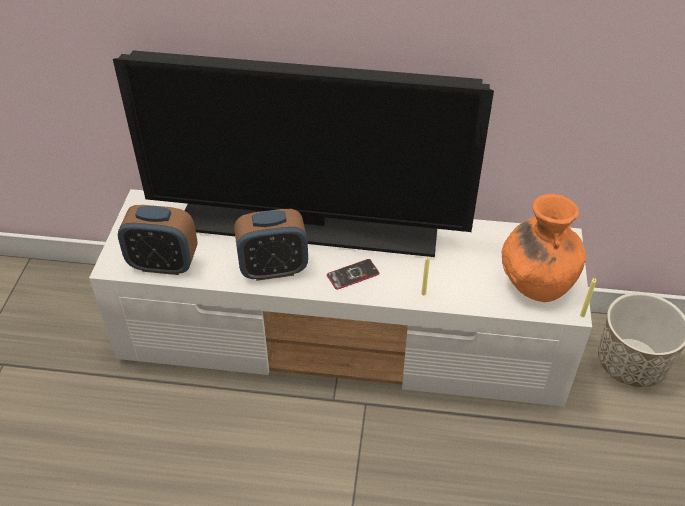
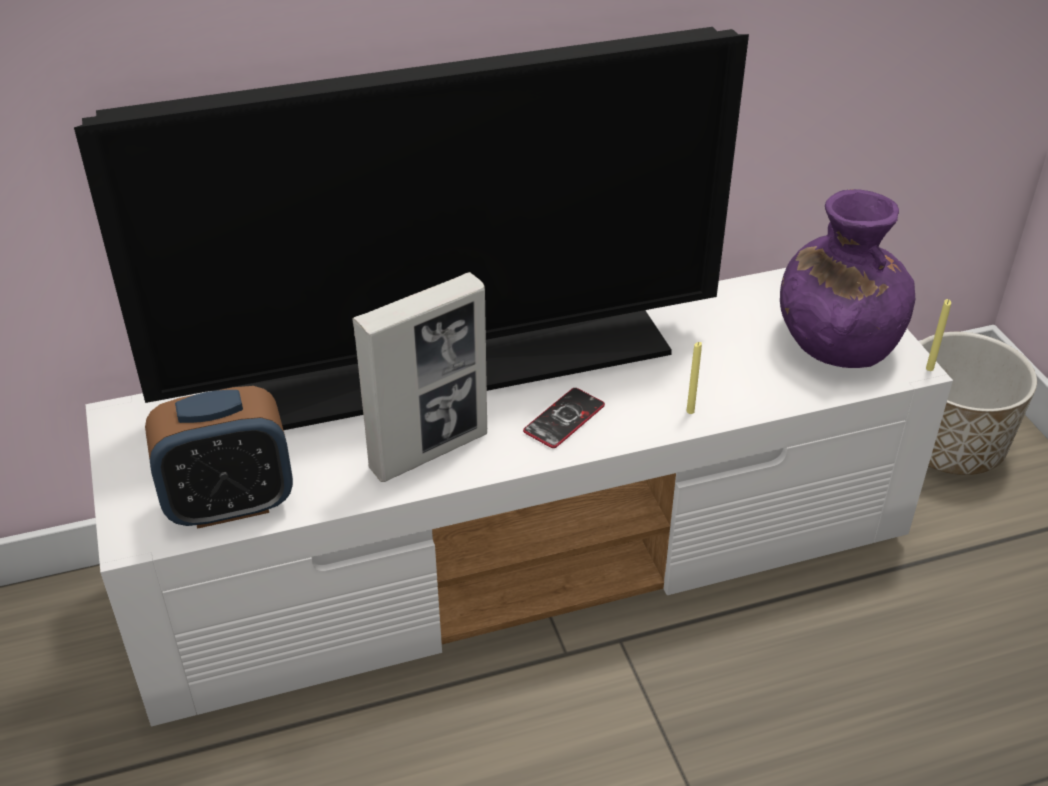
camera: 25 degrees left, 5 degrees down
(273, 269) = (429, 451): alarm clock -> picture frame
(536, 280) = (835, 342): orange vase -> purple vase

